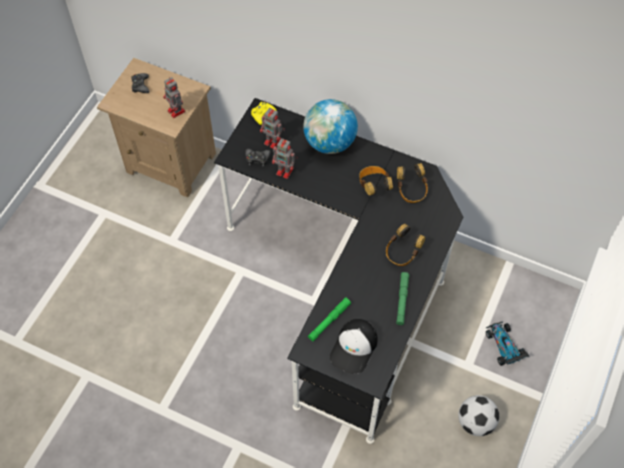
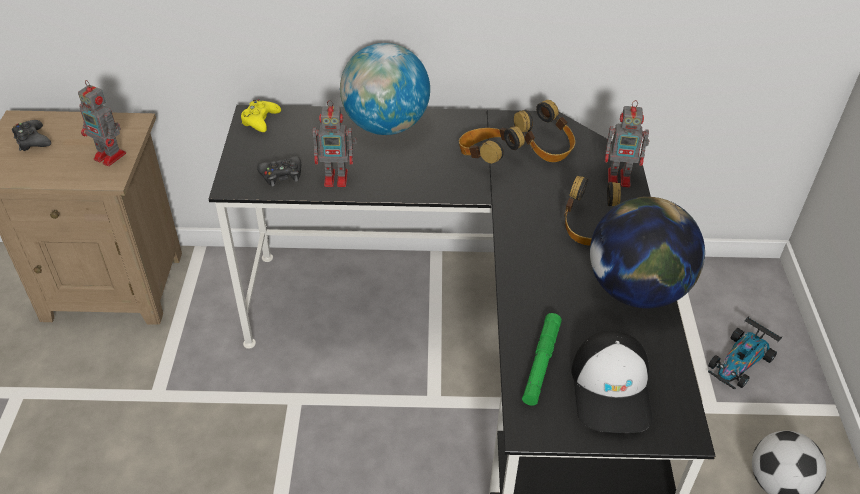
camera: 25 degrees left, 15 degrees down
(273, 142) = (296, 147): toy robot -> toy robot (620, 178)
(402, 300) = (636, 290): green flashlight -> globe
(504, 346) = (740, 361): toy car -> toy car turned 90 degrees counterclockwise

